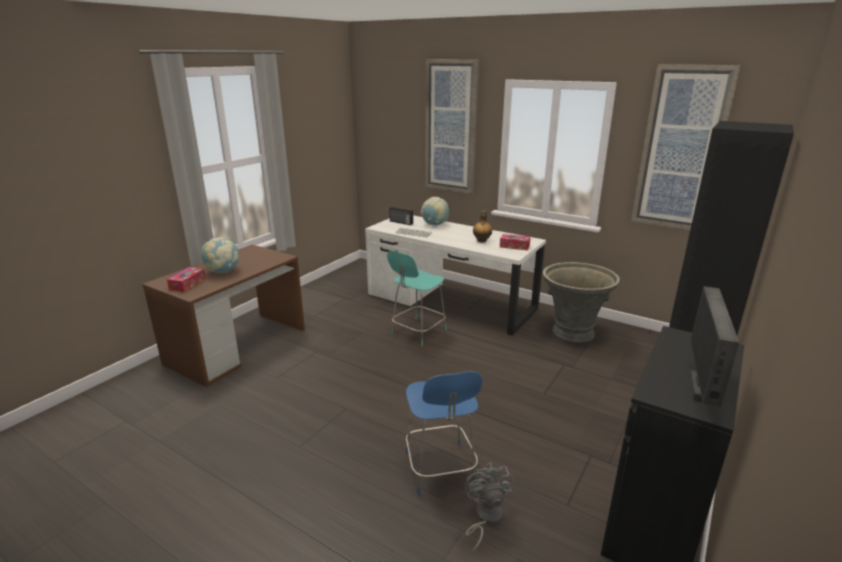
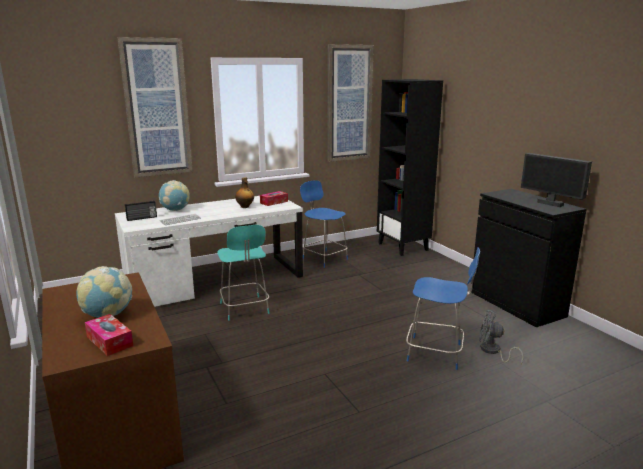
camera: 60 degrees left, 5 degrees down
(572, 332) = (324, 258): grey planter -> blue chair

